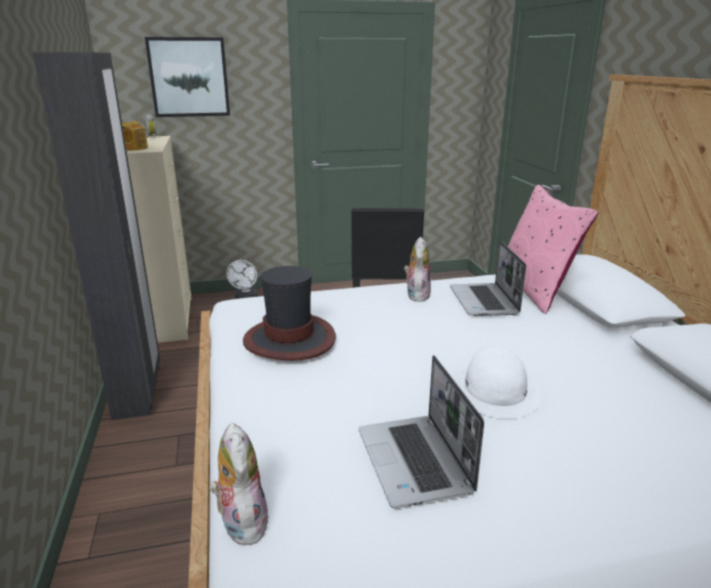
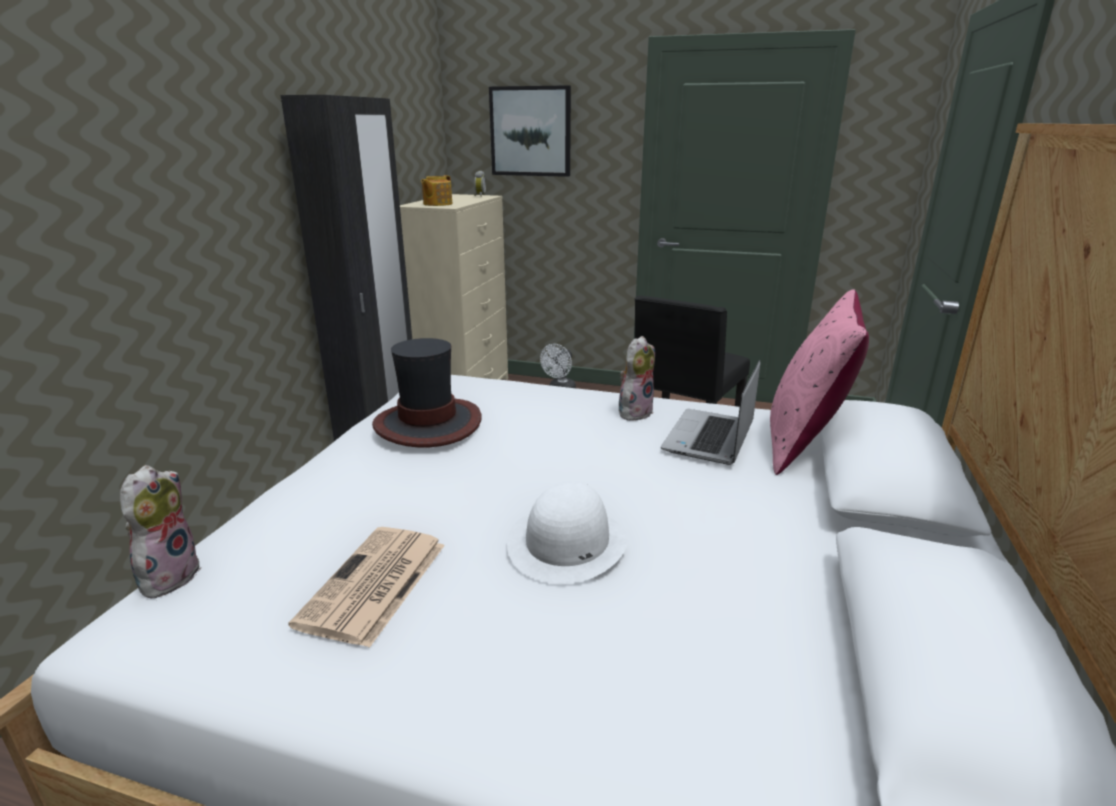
camera: 30 degrees right, 0 degrees up
(415, 462) = (374, 585): laptop -> newspaper

